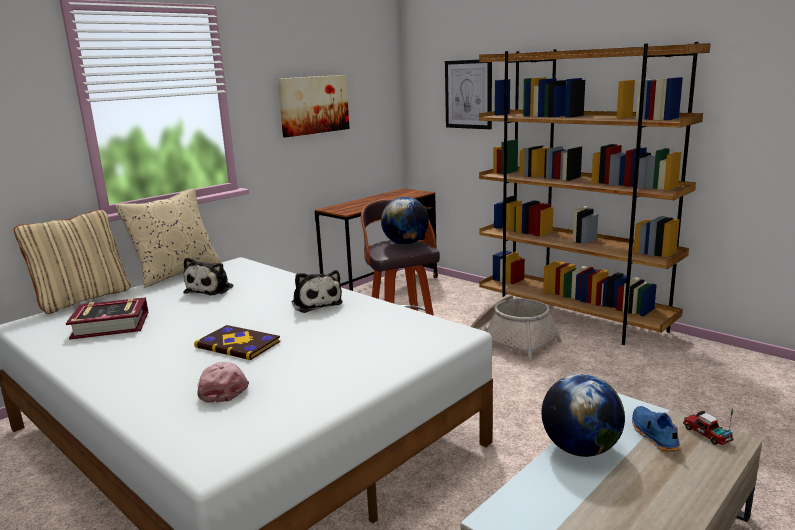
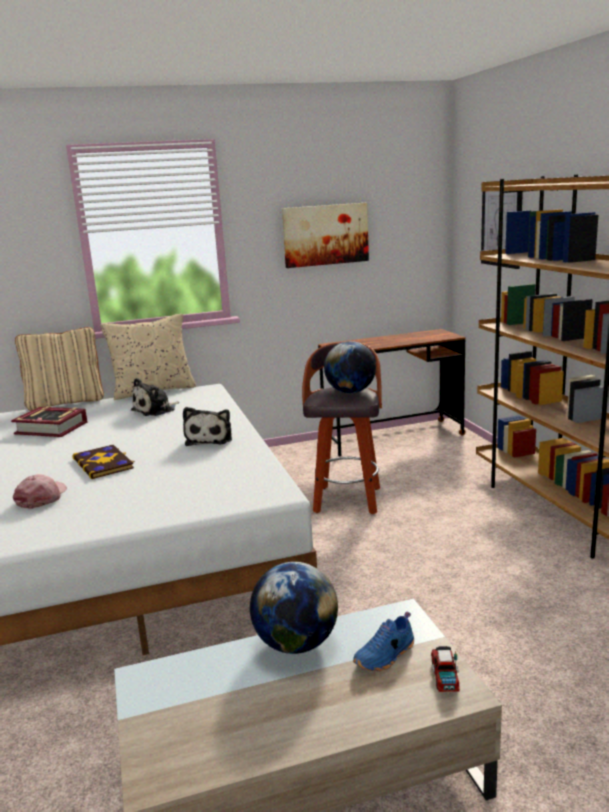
camera: 30 degrees right, 0 degrees up
(512, 340) = (463, 521): basket -> none
(653, 435) = (386, 656): blue shoe -> blue shoe turned 150 degrees counterclockwise

